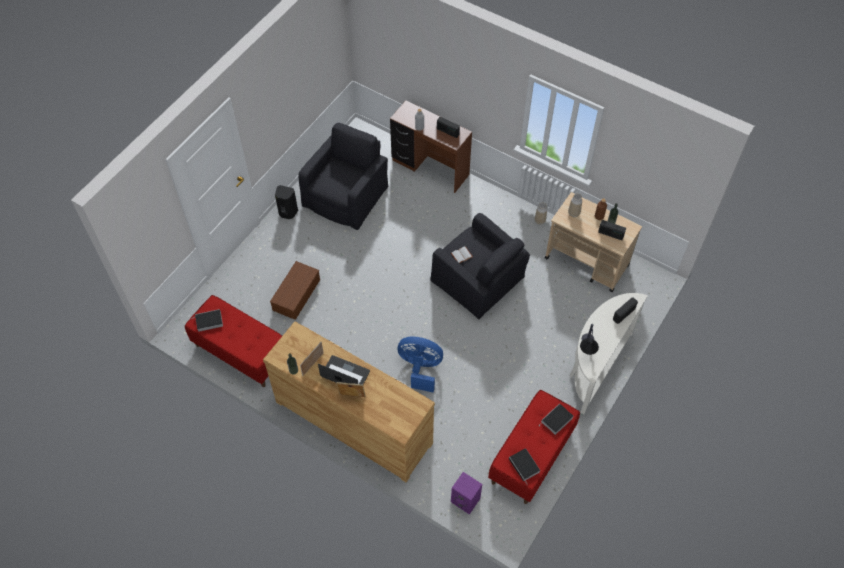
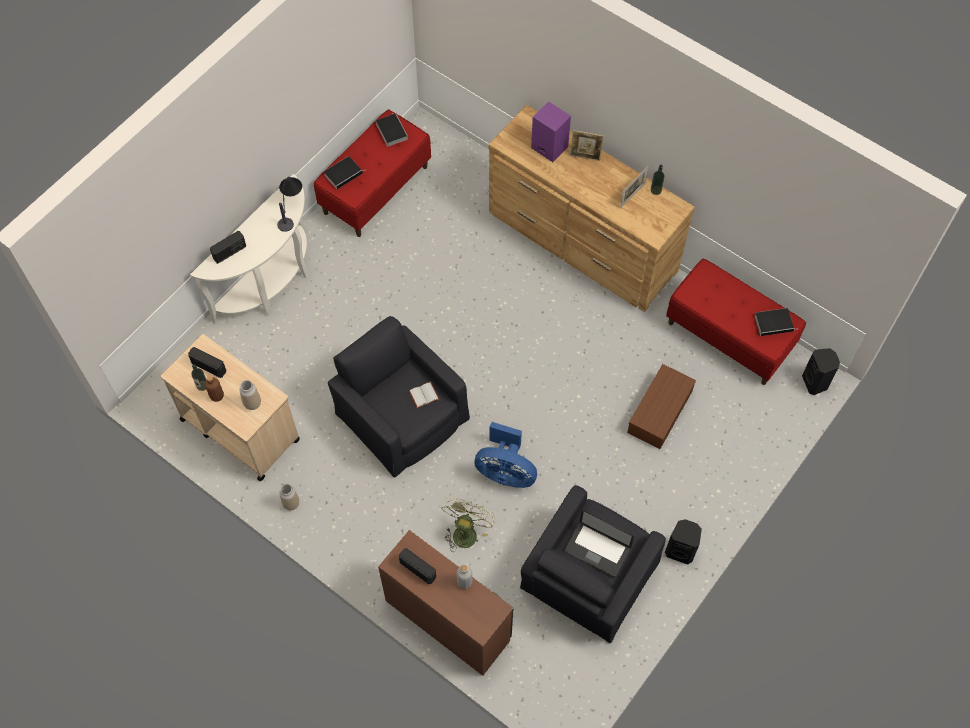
camera: 175 degrees left, 5 degrees up
(181, 323) = (815, 382): none -> black speaker
(345, 374) = (593, 181): laptop -> laptop (597, 550)
(420, 368) = (495, 298): blue fan -> blue fan (505, 472)
(425, 213) = (465, 531): none -> green fan
(466, 500) = (458, 152): purple speaker -> purple speaker (548, 147)

